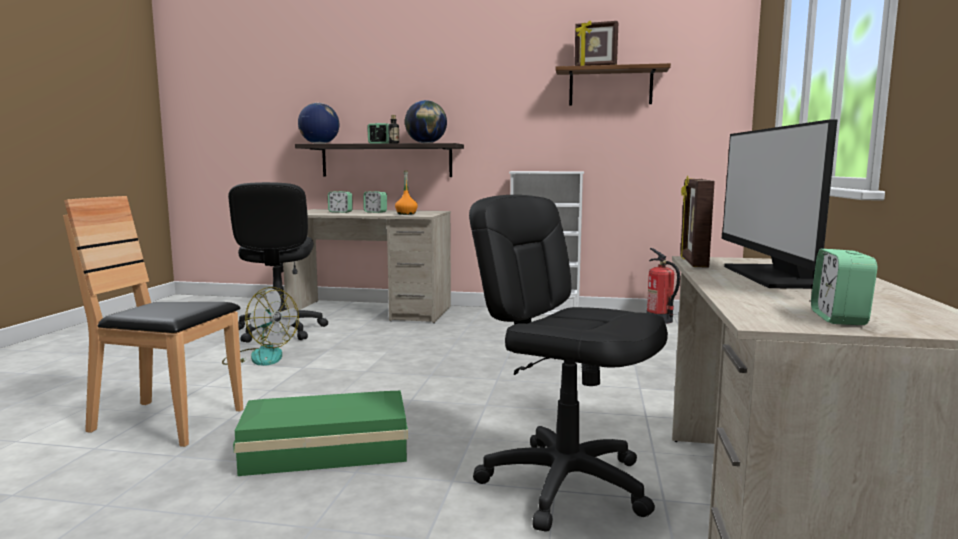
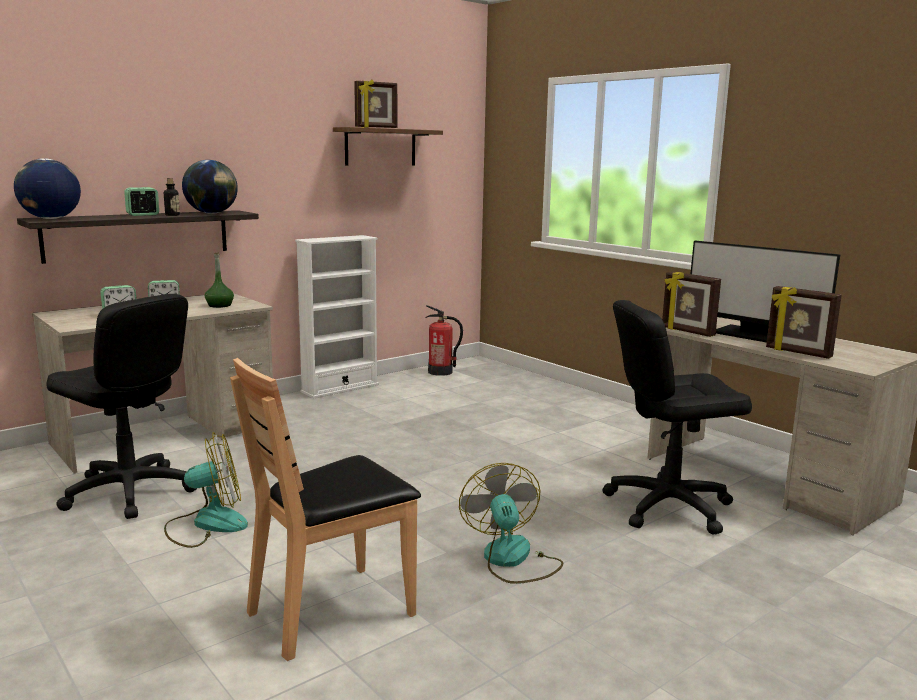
camera: 50 degrees left, 5 degrees up
(323, 450) = (512, 560): green storage box -> fan
(406, 214) = (219, 305): orange bottle -> green bottle
(745, 294) = (798, 353): none -> picture frame
(838, 318) = (866, 359): alarm clock -> none

